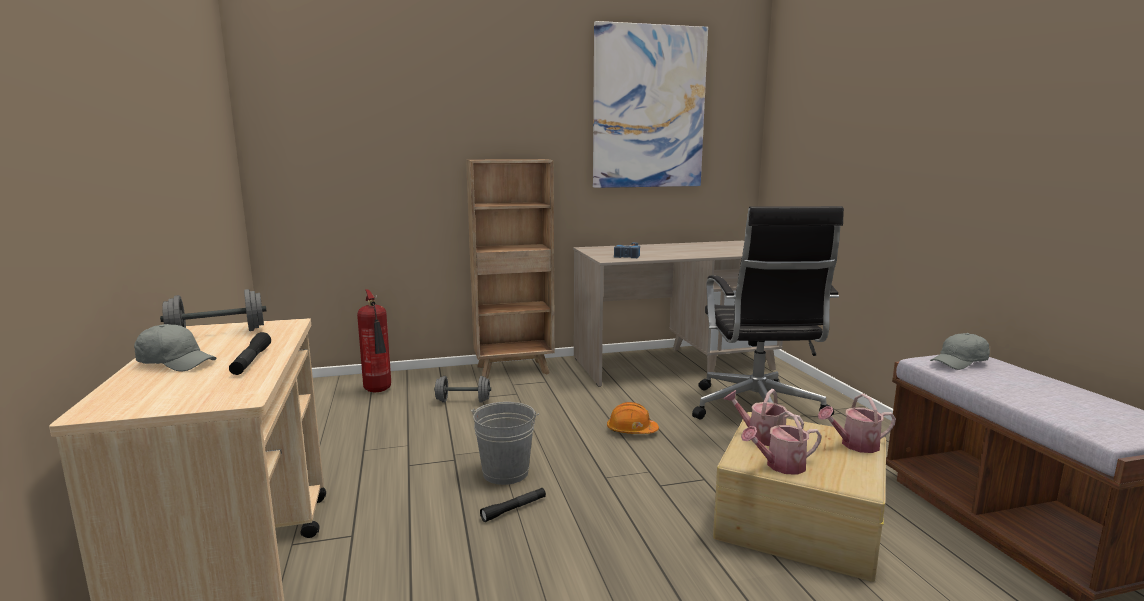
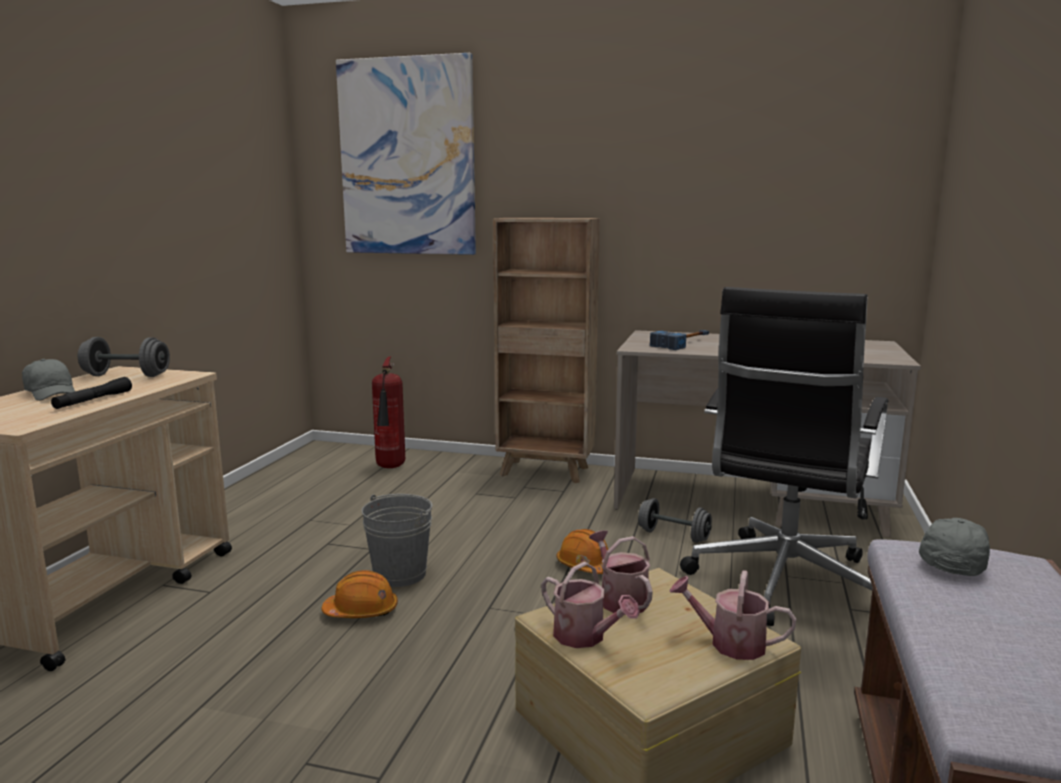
camera: 30 degrees right, 0 degrees up
(463, 401) = (453, 493): grey dumbbell -> grey dumbbell (673, 536)
(514, 509) = (361, 611): black flashlight -> orange hard hat
(648, 108) = (750, 149): picture -> picture (407, 158)
(780, 466) = (585, 637): watering can -> watering can turned 150 degrees counterclockwise
(959, 362) = (954, 561): grey cap -> grey cap turned 120 degrees clockwise

